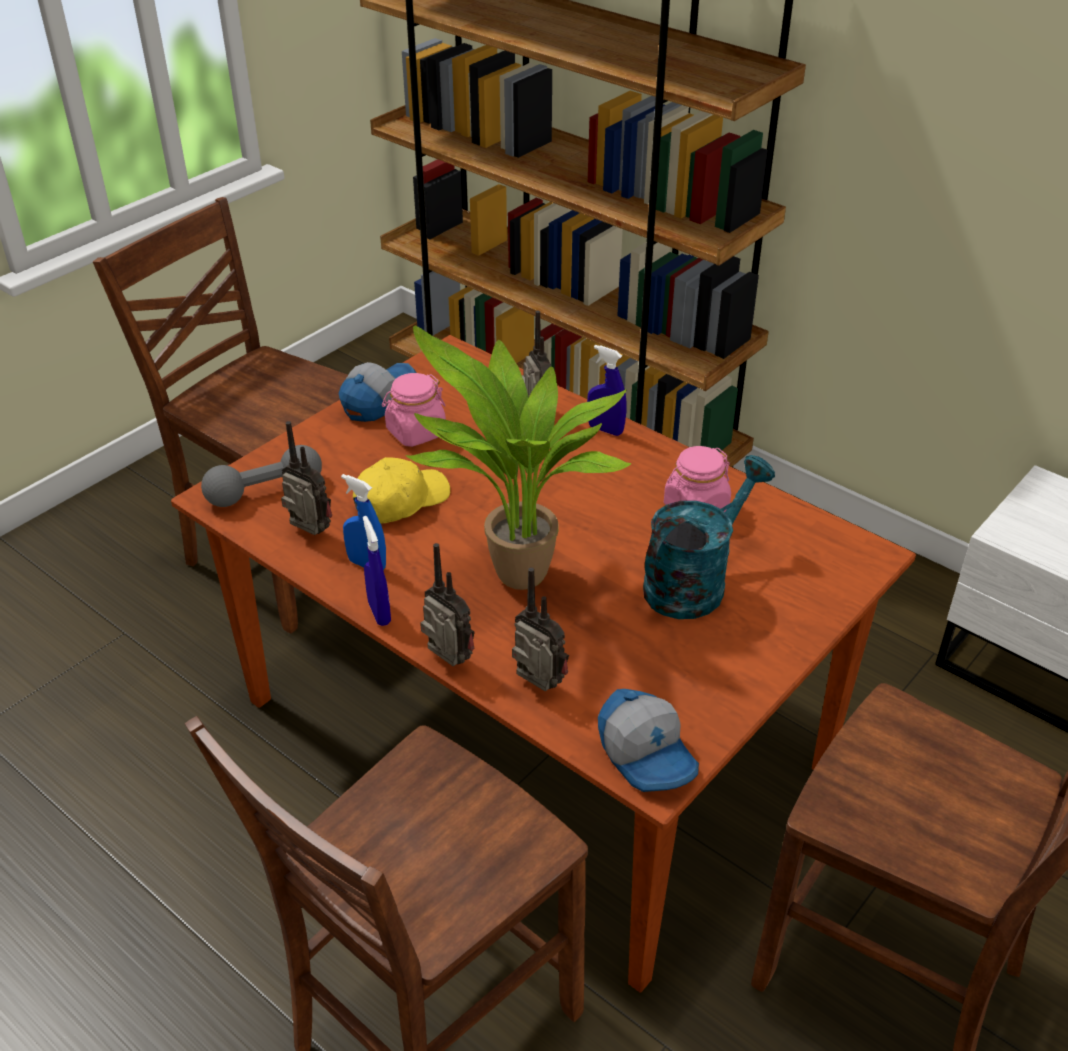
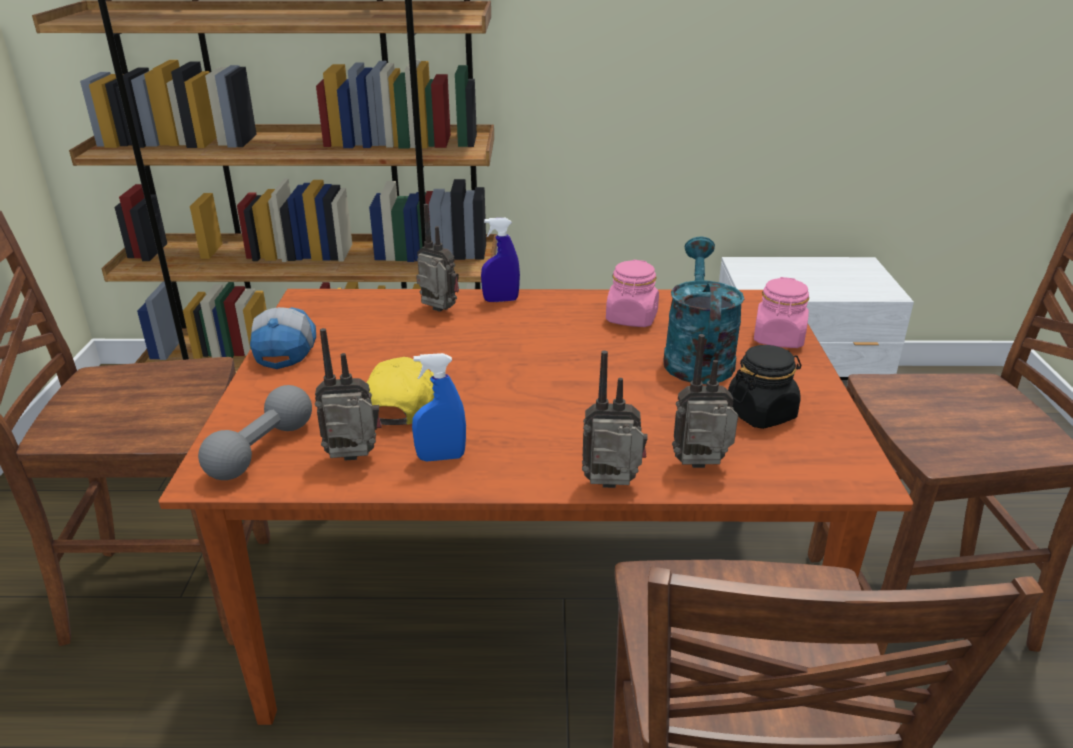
camera: 40 degrees left, 10 degrees down
(379, 613) = (504, 485): blue spray bottle -> none
(416, 432) = (350, 355): pink jar -> pink jar (778, 338)
(515, 581) = (579, 412): potted plant -> none
(648, 753) = (835, 467): cap -> none
(663, 669) = (761, 413): none -> black jar

